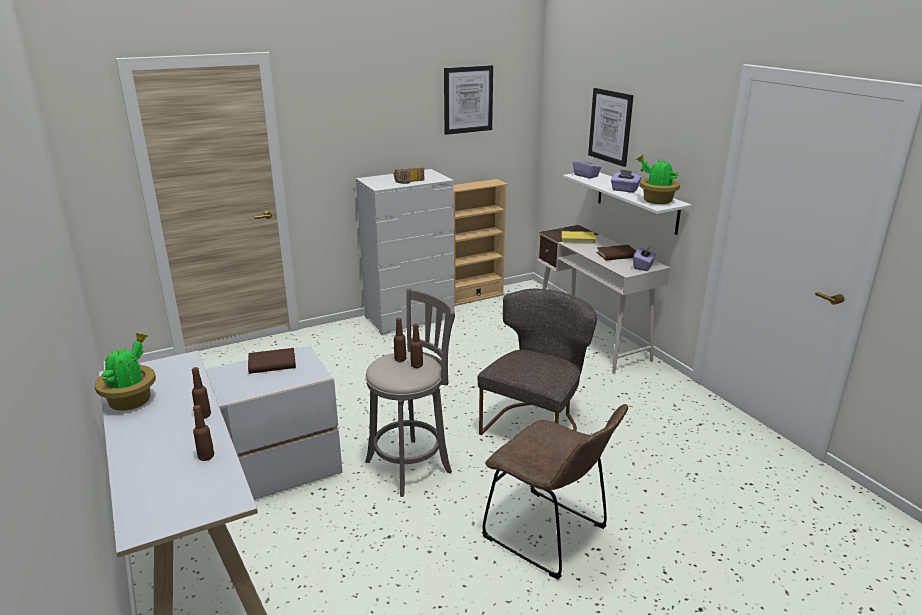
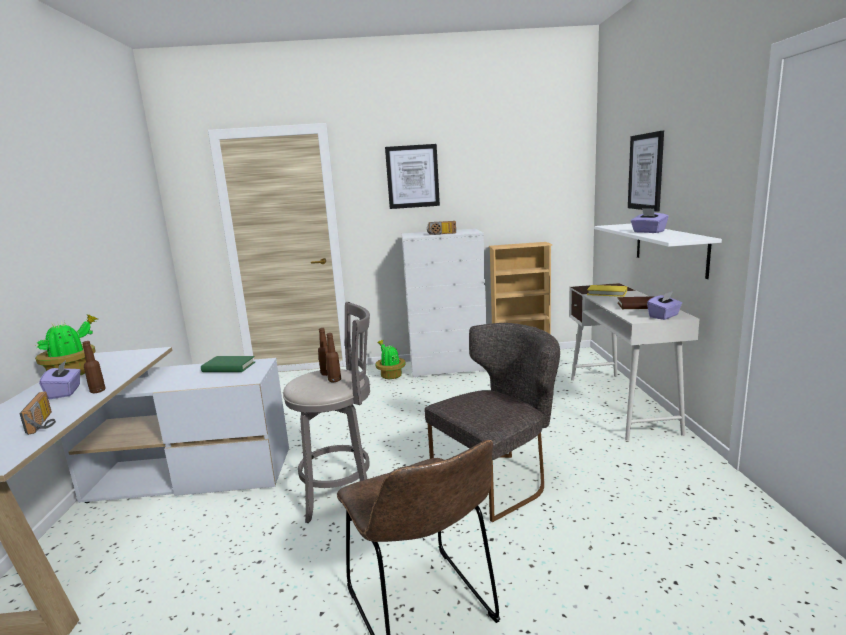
camera: 25 degrees right, 10 degrees down
(206, 457) = (45, 422): brown bottle -> radio
(272, 364) = (229, 367): brown book -> green book
(468, 99) = (513, 164): picture -> picture (412, 176)
(586, 176) = (618, 226): purple tissue box -> purple tissue box (65, 392)
(656, 201) = (676, 237): potted plant -> potted plant (390, 375)

